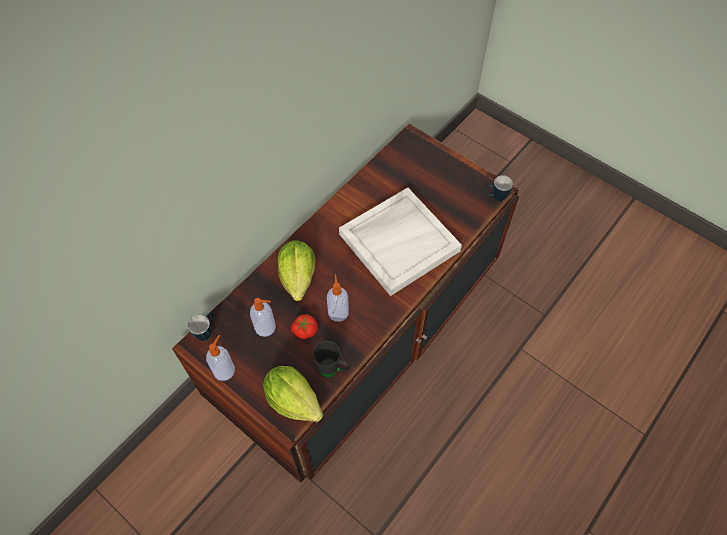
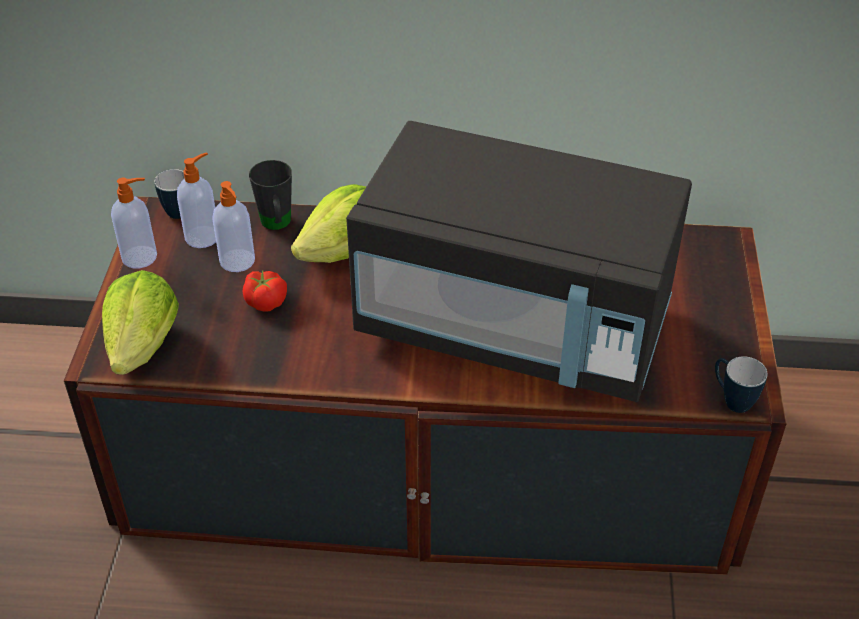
camera: 55 degrees right, 15 degrees down
(333, 370) = (224, 363): black mug -> black mug (277, 225)
(338, 312) = (326, 320): soap dispenser -> soap dispenser (203, 236)
(399, 241) = (515, 325): white tray -> black microwave

